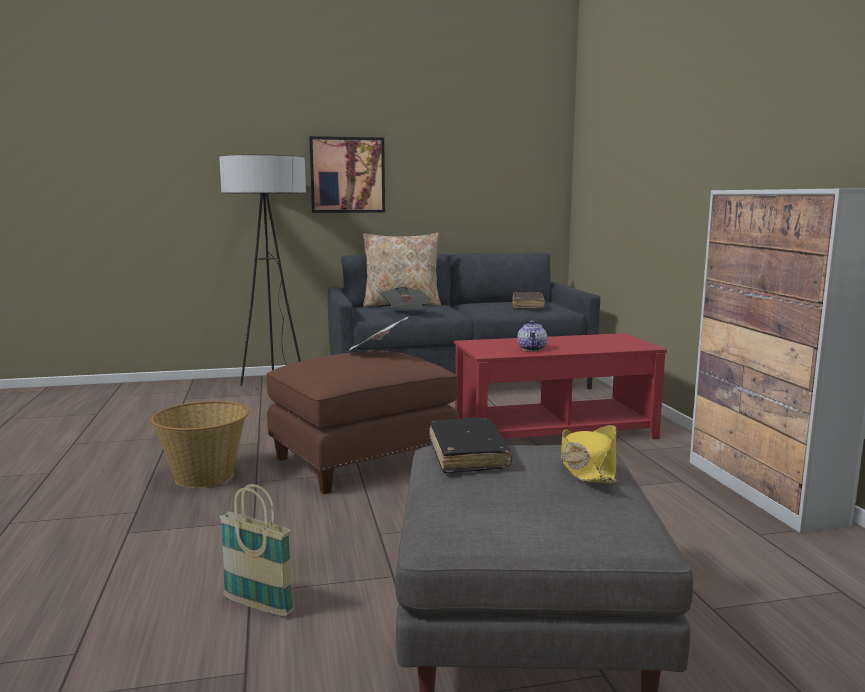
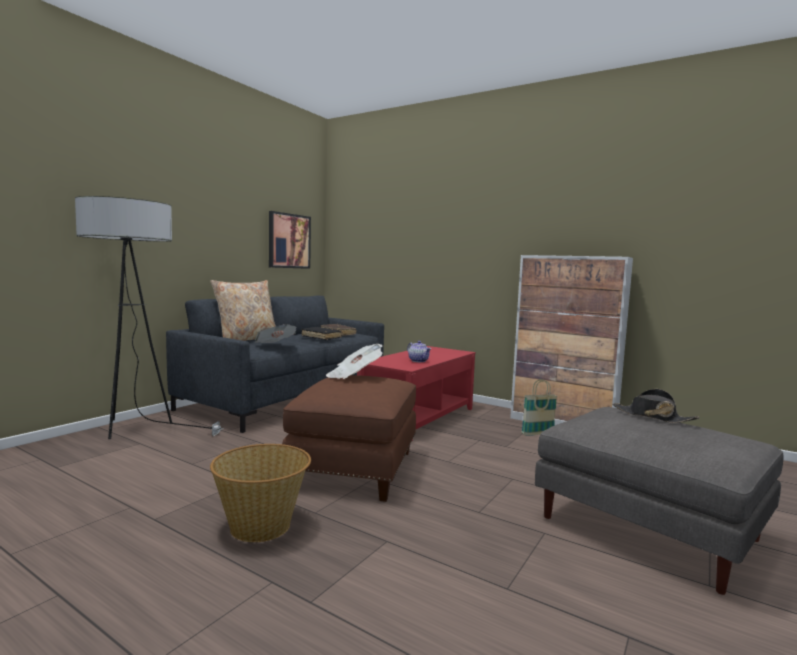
camera: 45 degrees left, 5 degrees down
(258, 606) = (533, 593): basket -> basket (538, 434)
(347, 175) = (180, 227): picture -> picture (289, 241)
(468, 455) = (603, 425): black book -> black book (321, 337)
(587, 468) = (652, 416): yellow hat -> black hat

